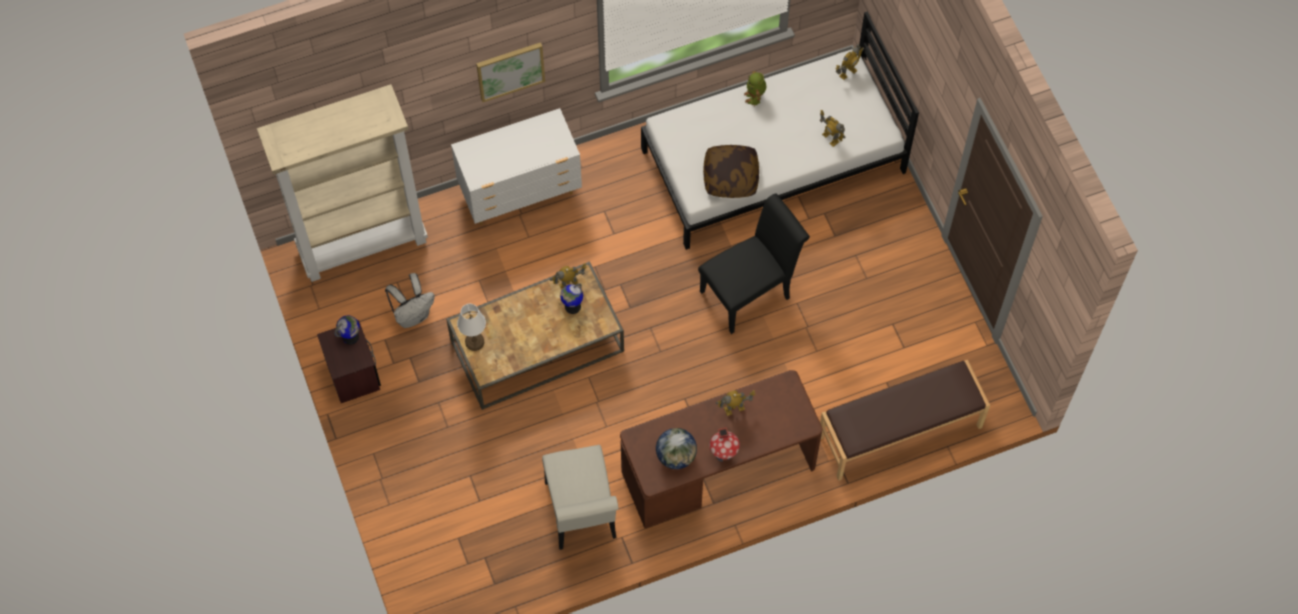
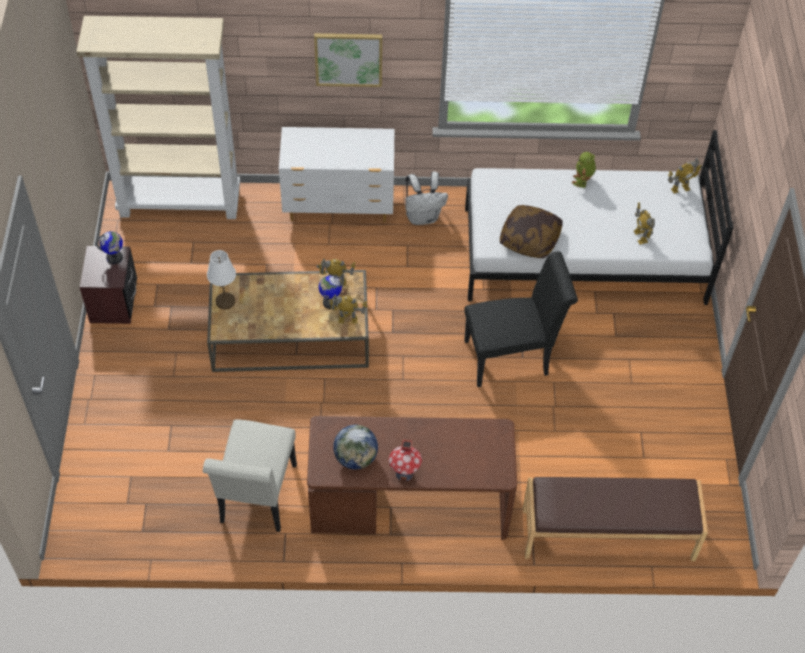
camera: 20 degrees right, 10 degrees down
(413, 315) = (193, 273): white backpack -> white backpack (423, 217)
(734, 409) = (435, 435): toy robot -> toy robot (347, 320)

